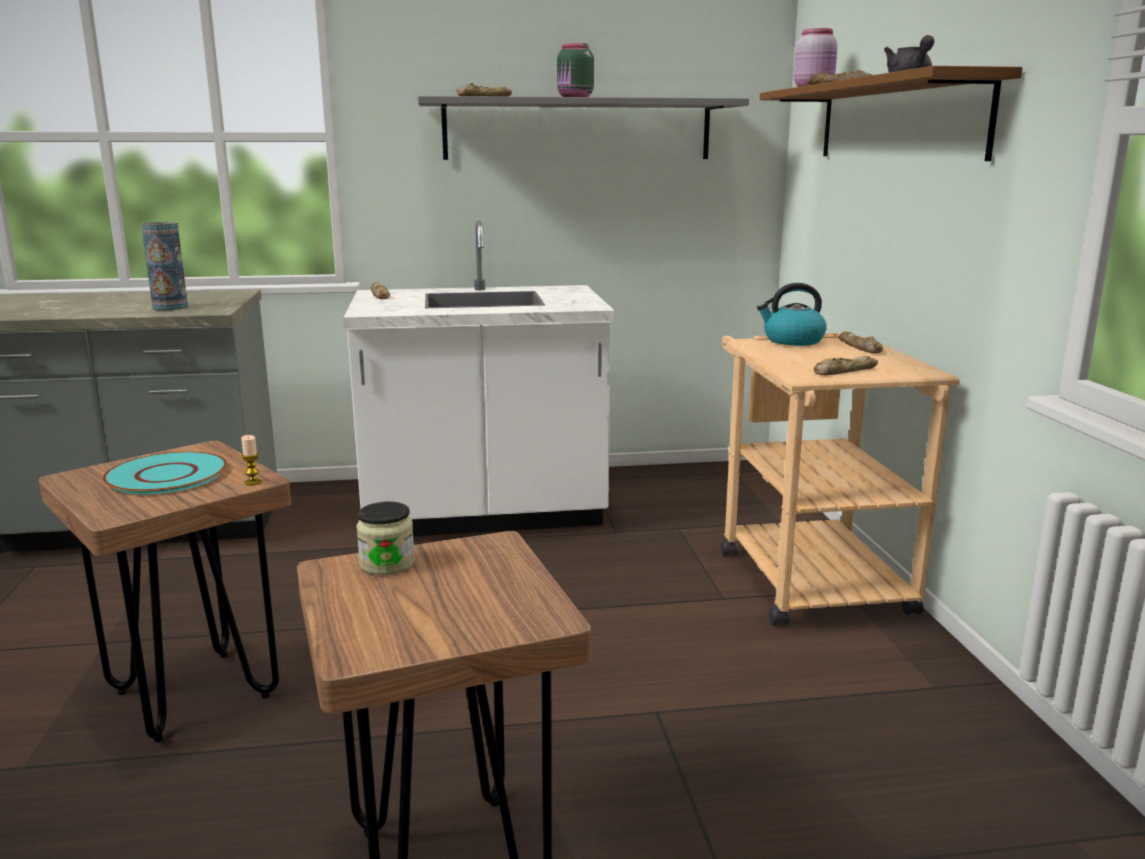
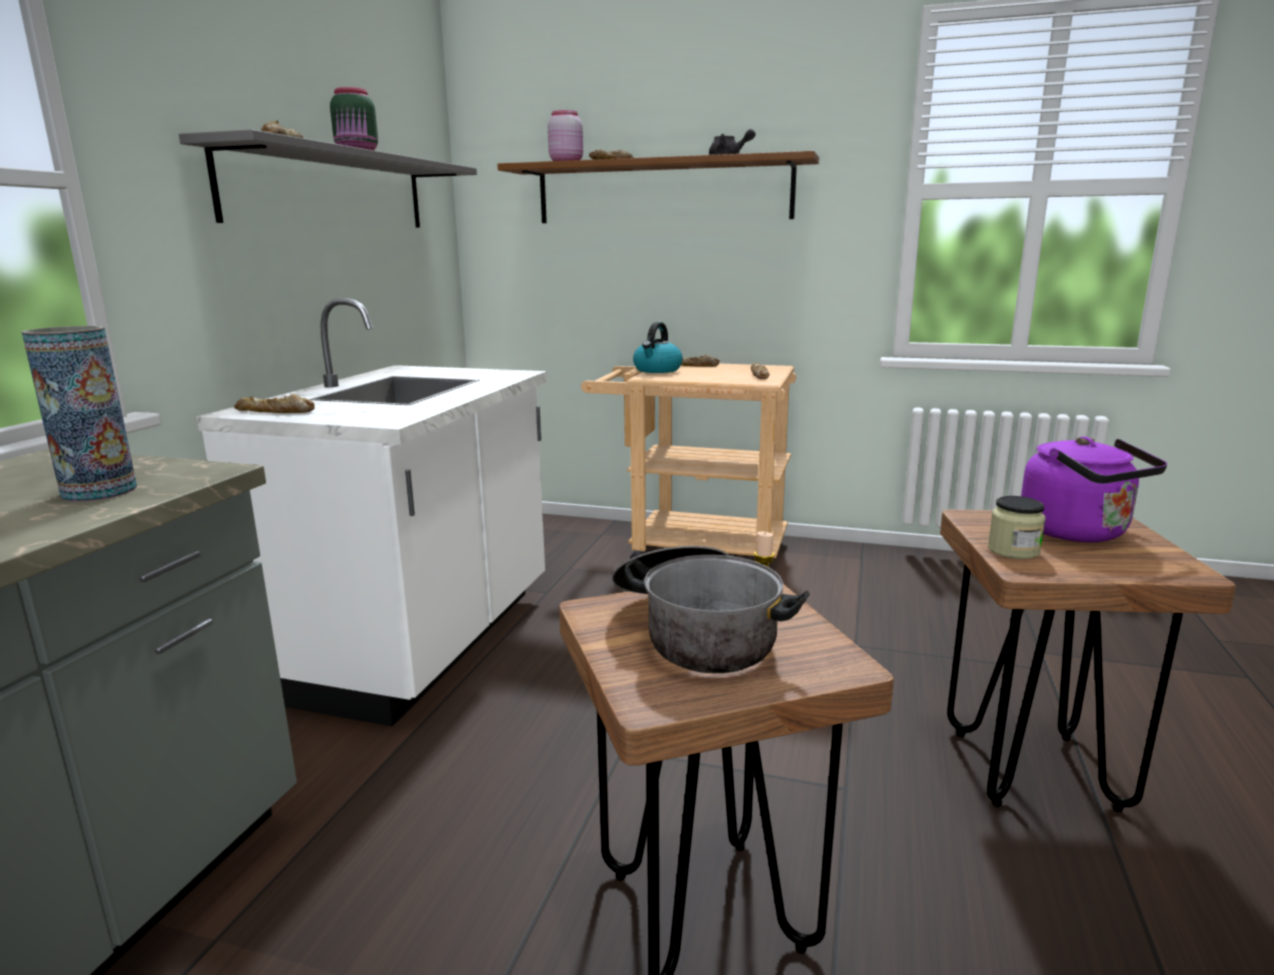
camera: 65 degrees left, 0 degrees up
(166, 475) = (697, 633): turquoise plate -> cooking pot
(471, 597) = (1079, 533): none -> purple kettle

